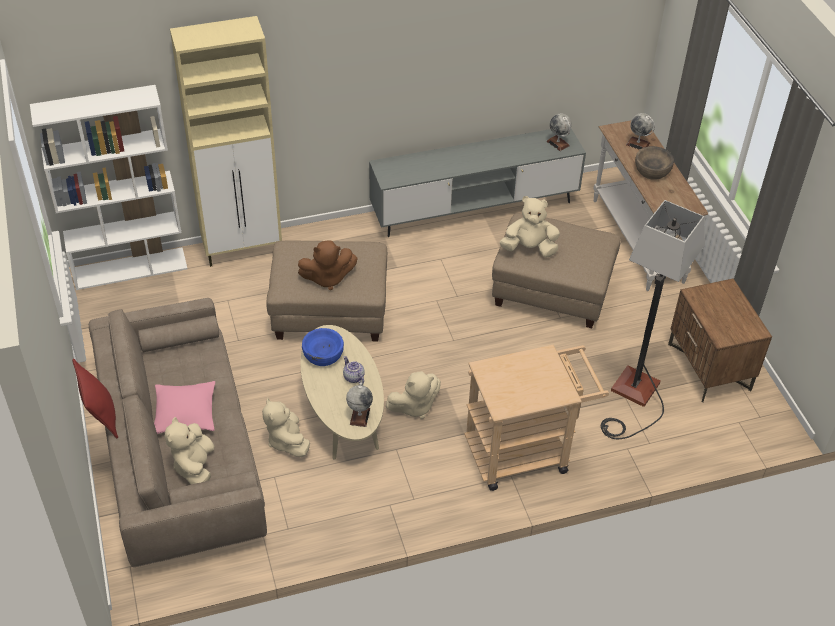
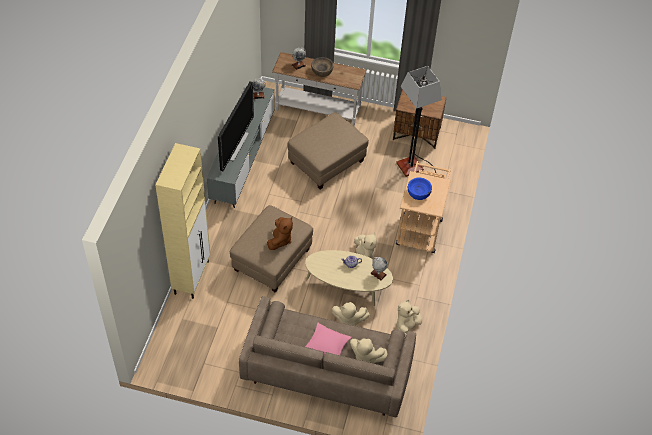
camera: 60 degrees left, 5 degrees up
(101, 416) = (317, 379): red pillow -> none
(130, 268) = (164, 338): white bookcase -> none
(323, 355) = (326, 269): blue bowl -> blue bowl (418, 193)
(448, 161) = (235, 145): none -> television
(529, 248) = (321, 149): beige plush toy -> beige plush toy (407, 327)

